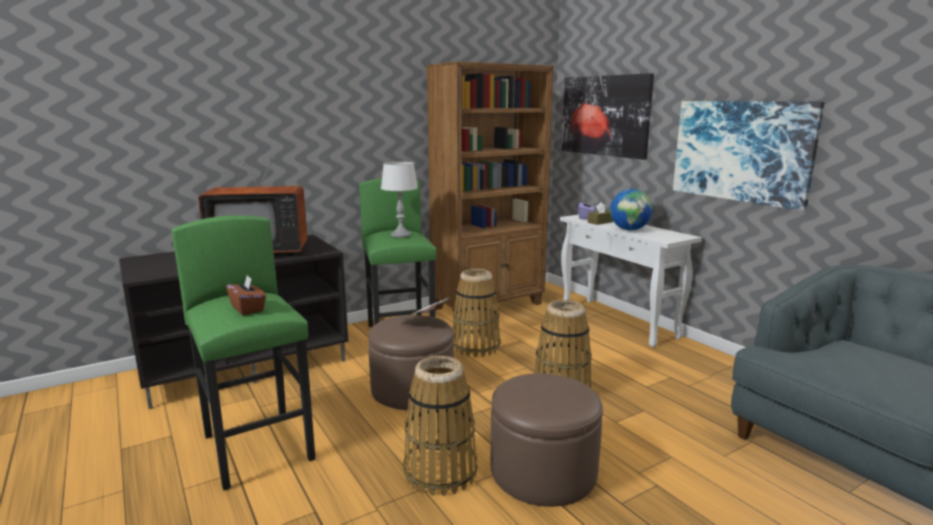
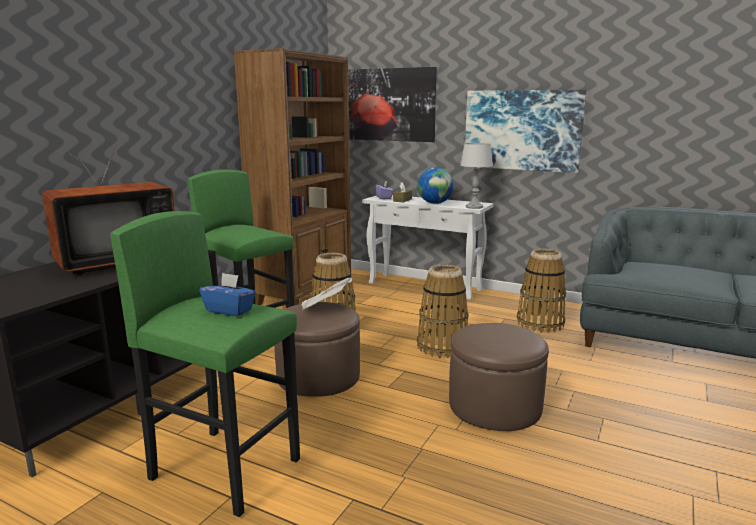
camera: 30 degrees left, 0 degrees up
(248, 308) = (229, 310): brown tissue box -> blue tissue box
(401, 235) = (248, 228): grey table lamp -> grey table lamp (474, 207)
(440, 472) = (421, 431): basket -> basket (540, 323)

